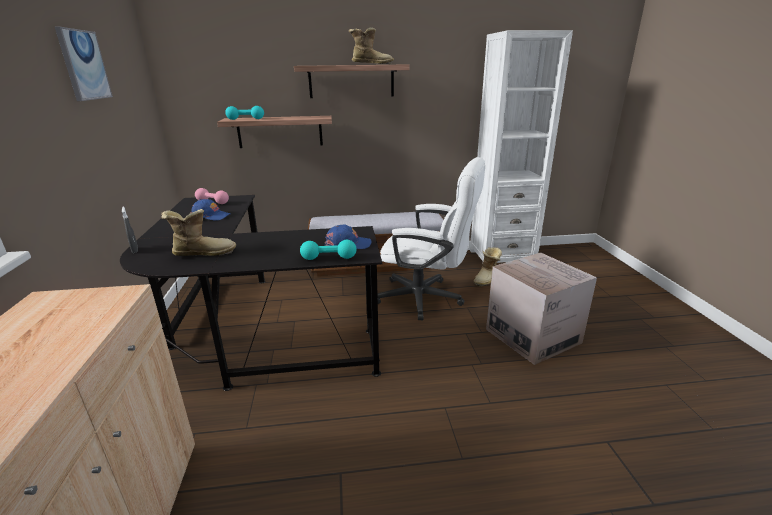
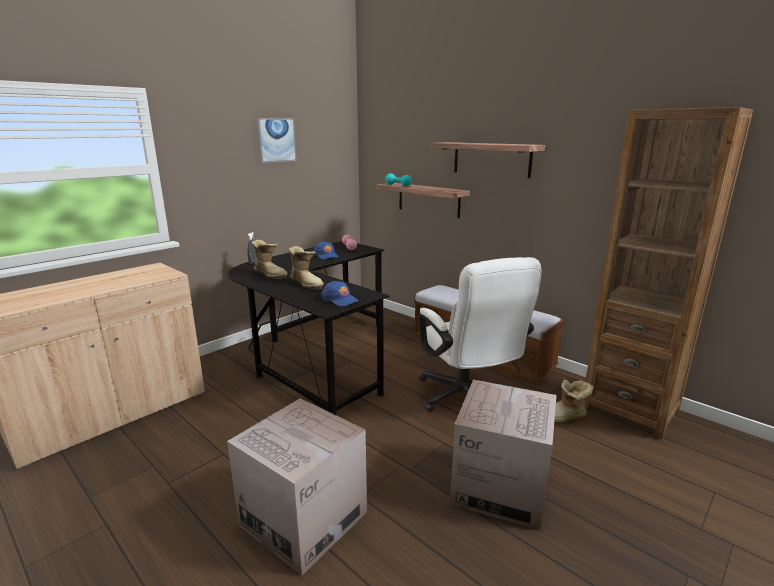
camera: 50 degrees right, 5 degrees down
(329, 258) = (308, 302): turquoise dumbbell -> none
(371, 64) = (501, 144): boot -> boot (307, 283)
(493, 449) = (303, 518): none -> cardboard box
(501, 257) = (629, 409): white bookcase -> brown bookcase

